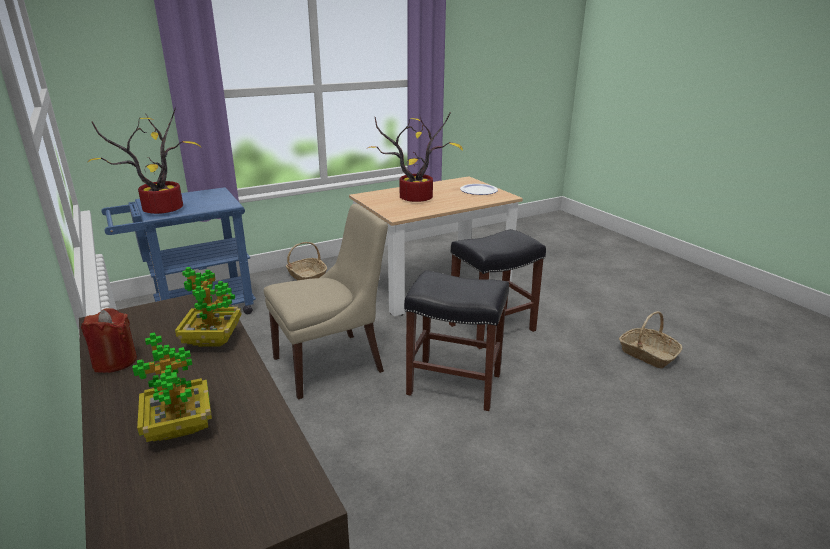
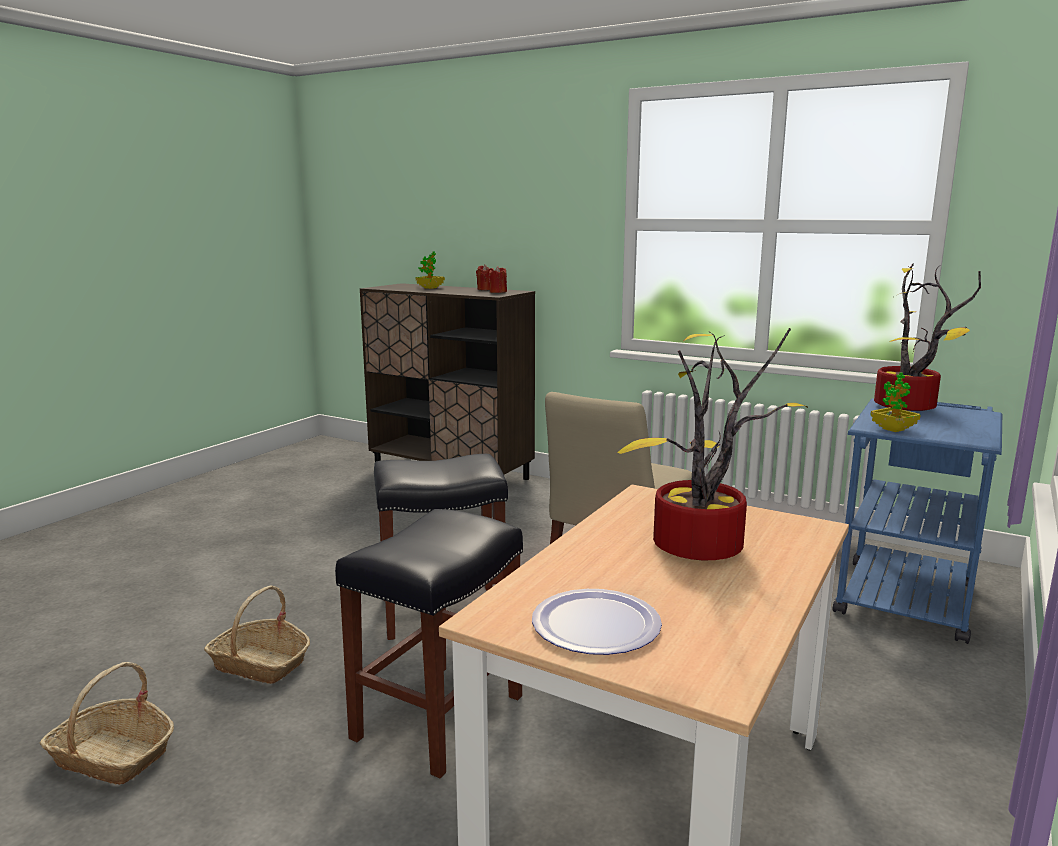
camera: 150 degrees right, 10 degrees down
(152, 324) = (498, 292): none -> red candle
(212, 340) = (461, 292): potted plant -> potted plant (893, 429)
(306, 276) = (929, 714): basket -> basket (260, 664)

